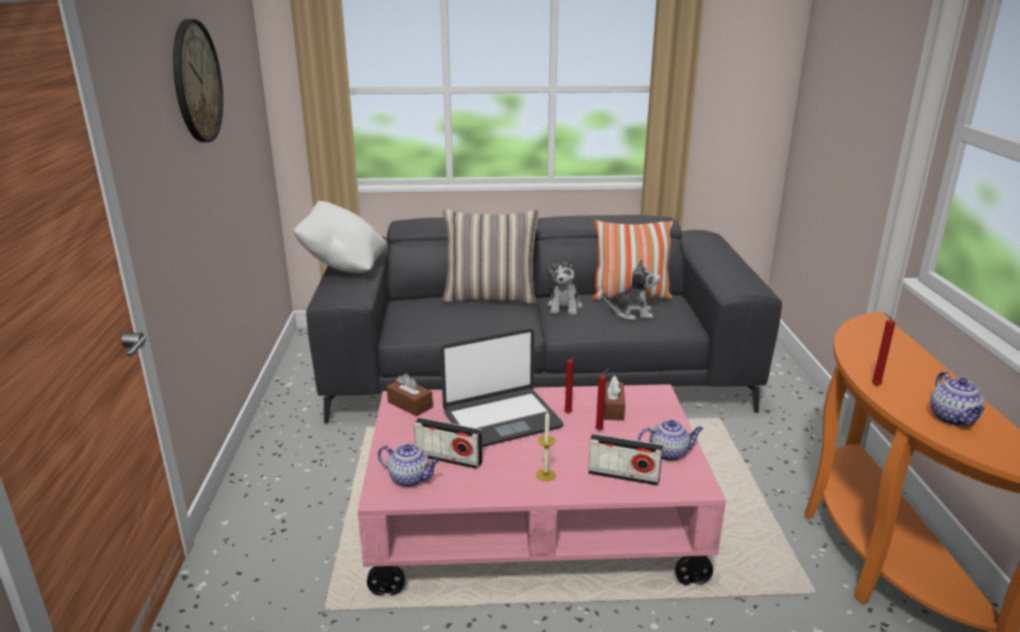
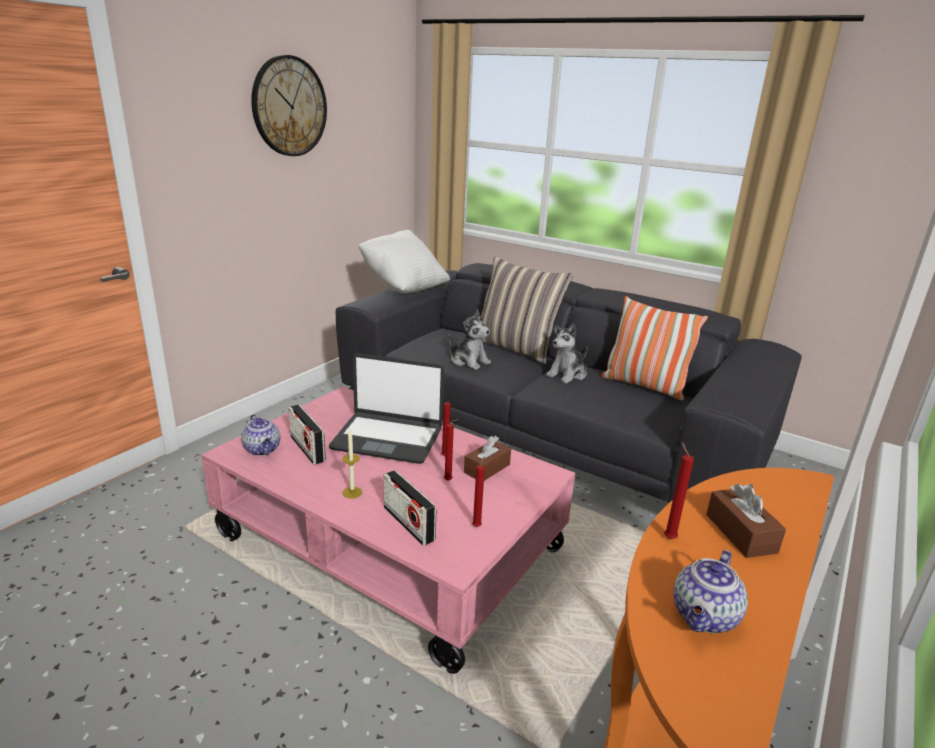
camera: 35 degrees right, 0 degrees up
(410, 405) = (343, 402): brown tissue box -> brown tissue box (740, 533)
(631, 313) = (621, 399): plush toy -> plush toy (468, 361)
(669, 453) = (477, 526): teapot -> red candle

